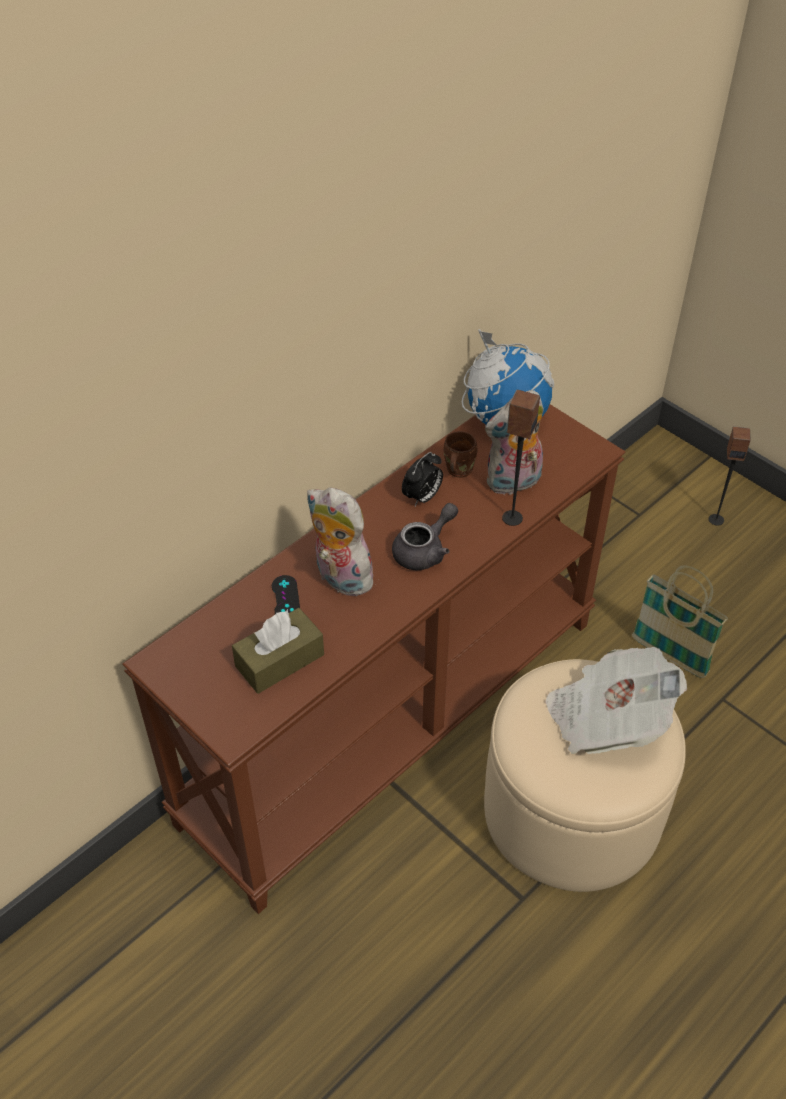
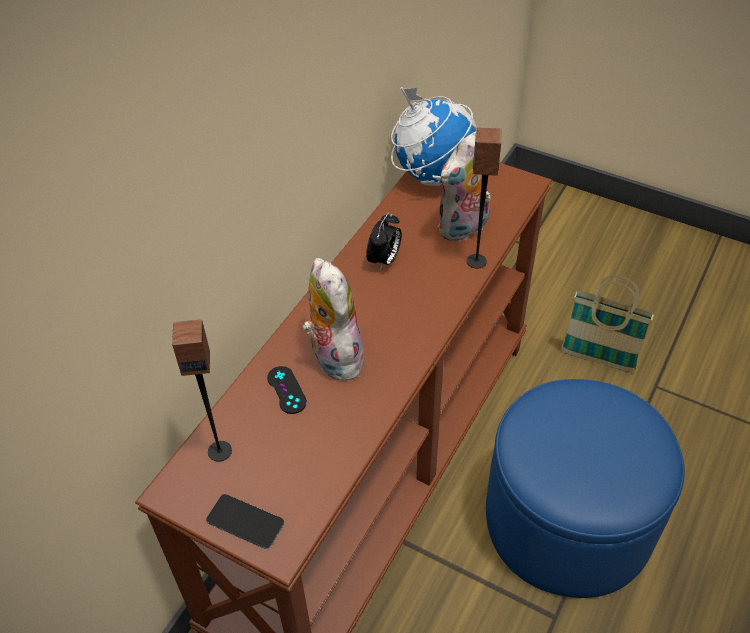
camera: 15 degrees left, 0 degrees up
(210, 703) = (245, 521): none -> phone
(279, 660) = (303, 456): brown tissue box -> none
(339, 577) = (333, 356): plush toy -> plush toy turned 45 degrees clockwise
(424, 551) = (406, 310): grey teapot -> none
(457, 470) = (407, 228): brown mug -> none
(572, 810) = (568, 520): beige ottoman -> blue ottoman
(607, 718) = (602, 430): newspaper -> none
(716, 519) = (591, 235): speaker -> speaker (220, 450)

